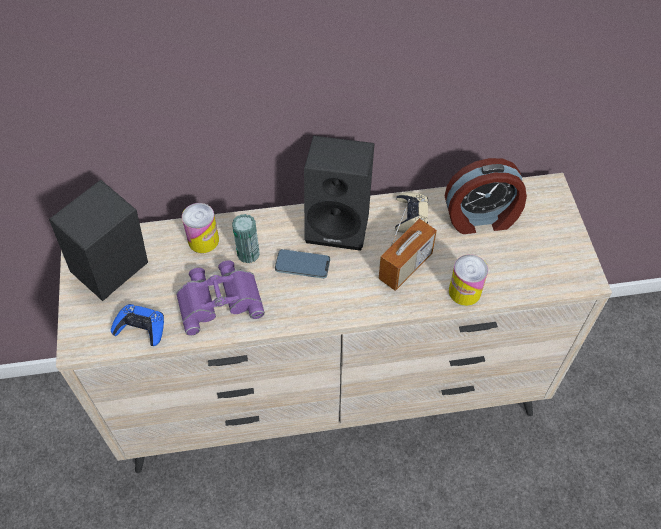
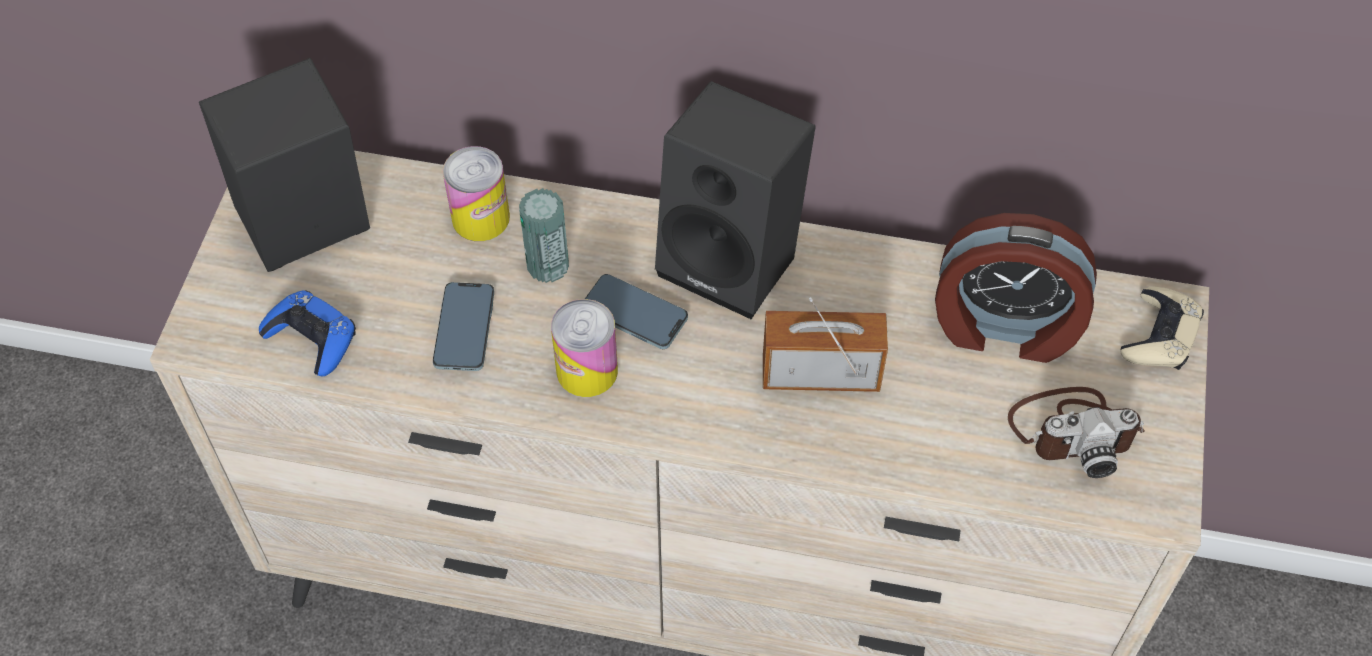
camera: 20 degrees right, 0 degrees up
(219, 299) = (464, 329): purple binoculars -> phone
(405, 267) = (820, 374): radio -> radio turned 150 degrees counterclockwise
(411, 216) = (873, 283): beige game controller -> beige game controller (1159, 335)
(464, 291) = (911, 453): can -> can (587, 370)
(533, 257) = (1073, 430): none -> camera

